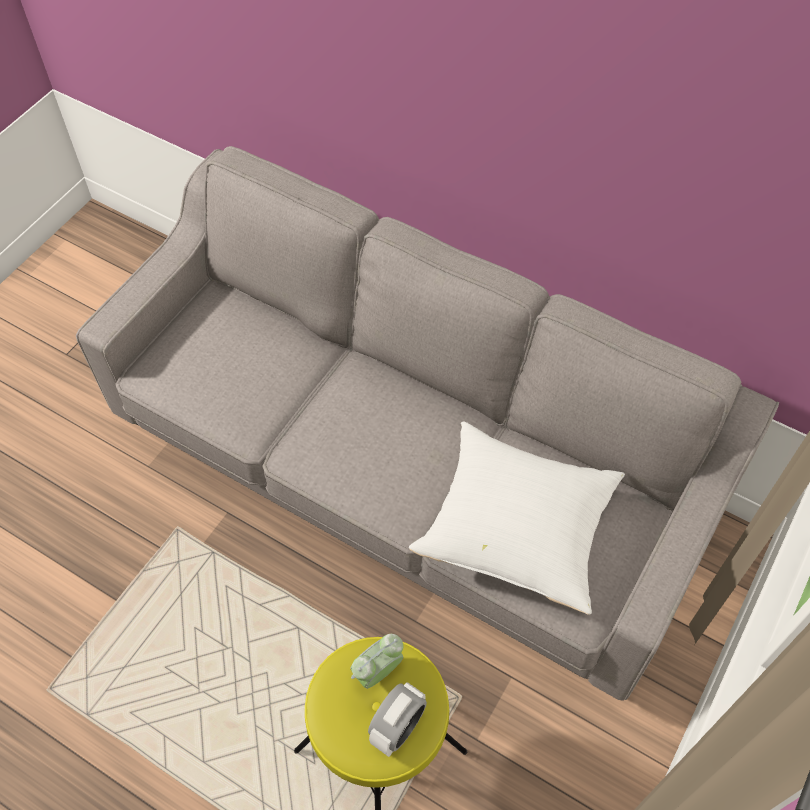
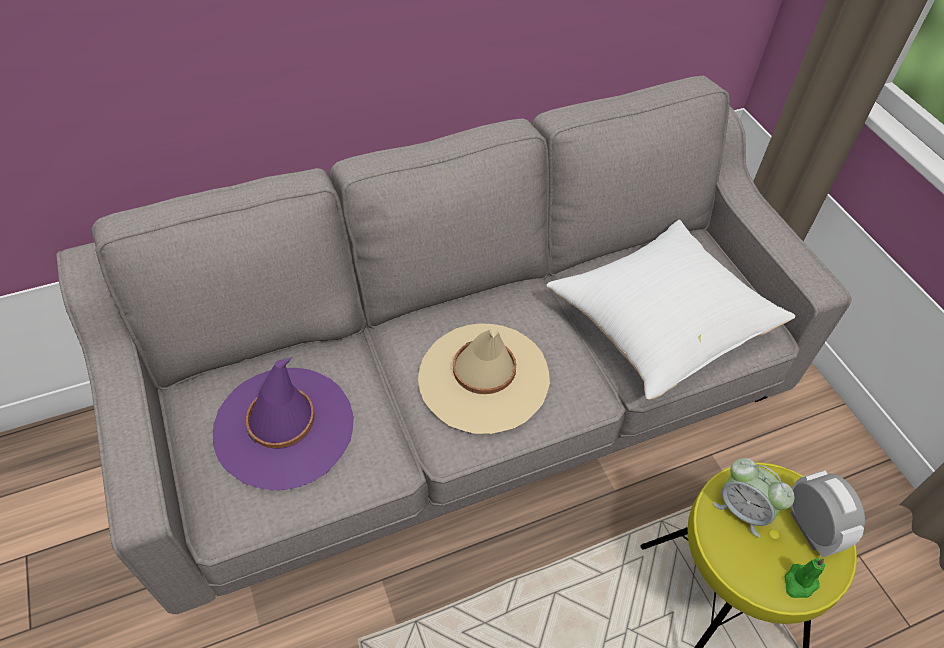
camera: 55 degrees left, 5 degrees down
(229, 358) = (284, 427): none -> purple hat
(342, 740) = (799, 583): none -> green candle
(361, 442) = (483, 378): none -> beige hat
(377, 672) = (743, 510): alarm clock -> alarm clock turned 45 degrees counterclockwise

